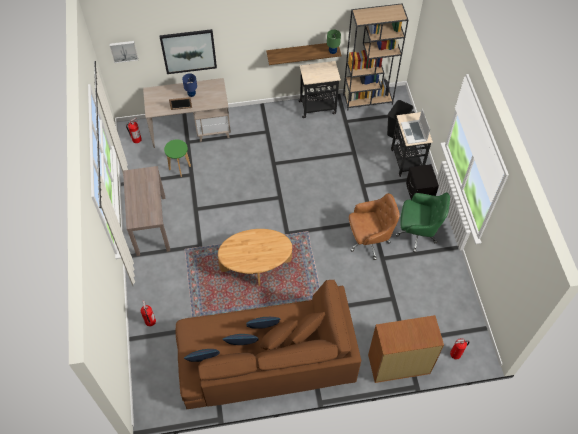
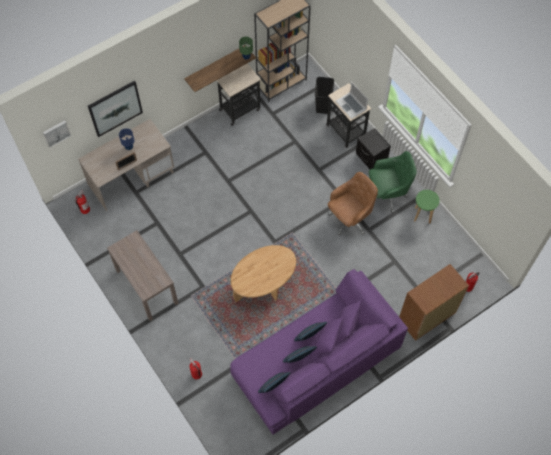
camera: 25 degrees left, 5 degrees up
(180, 168) = (143, 221): green stool -> green stool (422, 215)
(265, 359) = (315, 362): brown sofa -> purple sofa

